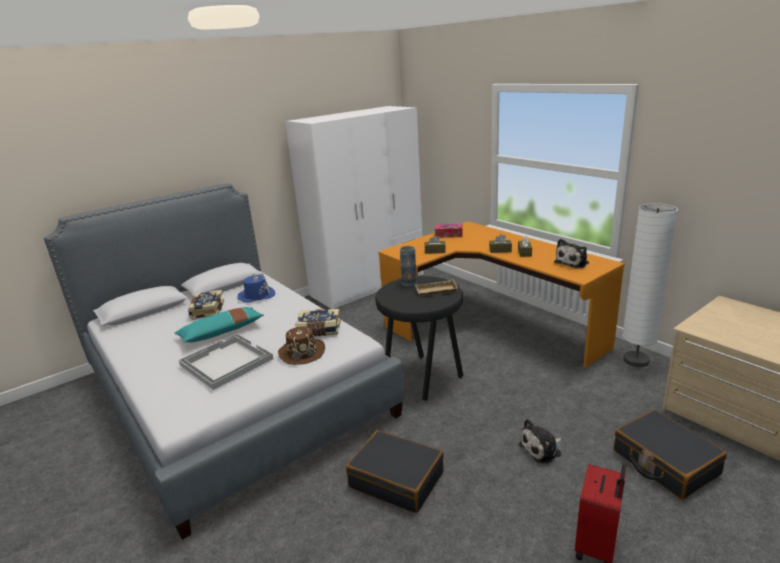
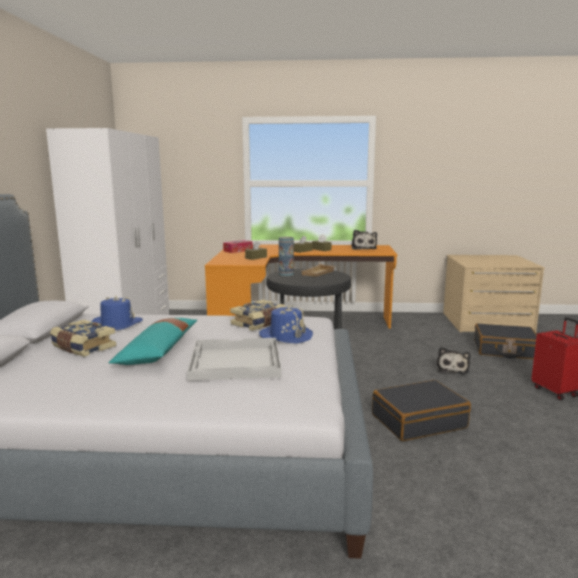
camera: 50 degrees left, 10 degrees down
(302, 352) = (286, 336): brown hat -> blue hat
(636, 360) = (406, 318): white floor lamp -> none

